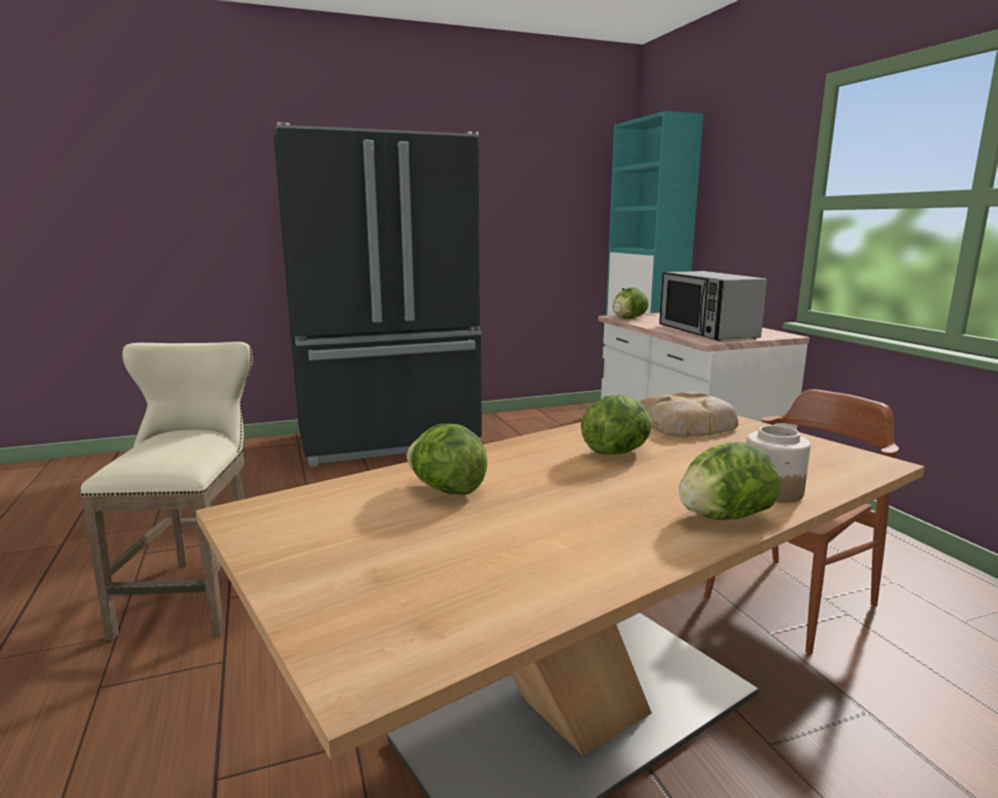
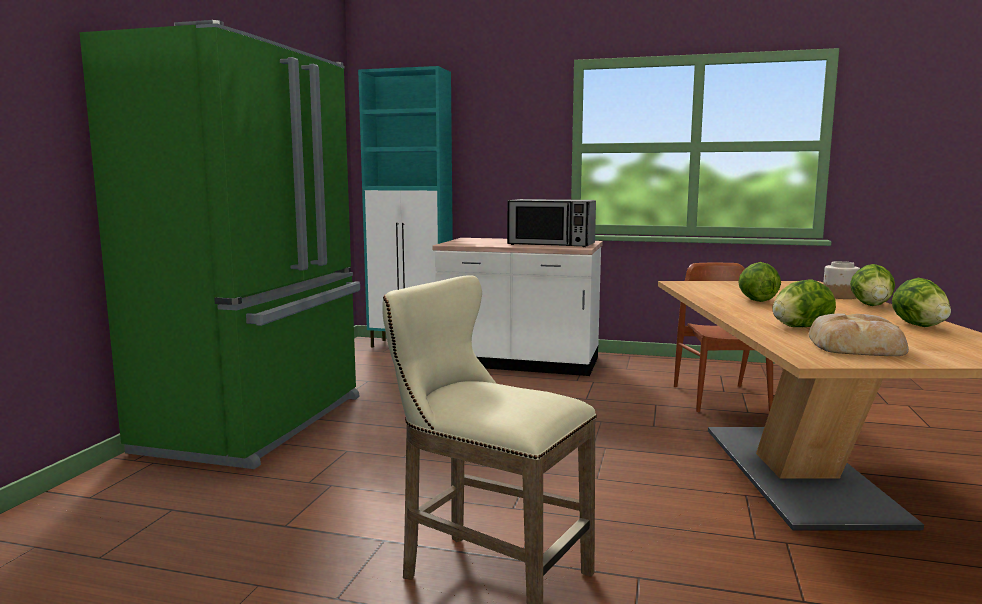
camera: 55 degrees left, 5 degrees down
(389, 441) = (259, 423): black fridge -> green fridge
(628, 318) = (464, 244): lettuce -> lettuce (919, 326)
(687, 424) = (714, 287): bread -> bread (856, 345)

